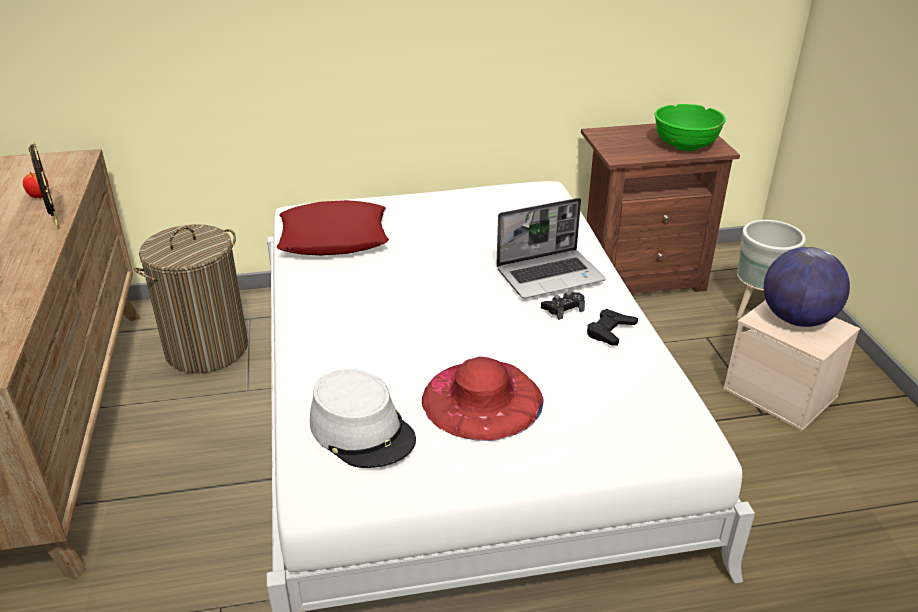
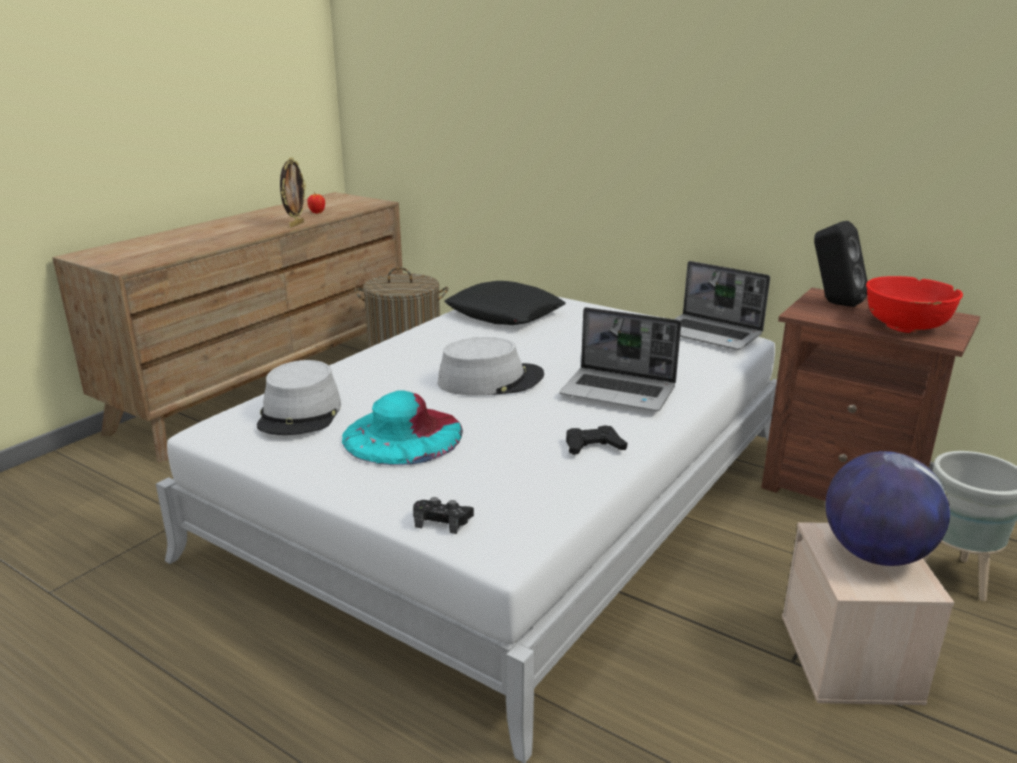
camera: 45 degrees right, 10 degrees down
(334, 238) = (504, 313): red pillow -> black pillow
(452, 312) = (490, 380): none -> grey hat
(482, 399) = (403, 434): red hat -> turquoise hat
(524, 193) = (711, 334): none -> laptop
(563, 309) = (585, 416): black game controller -> black game controller (442, 520)
(618, 139) = (833, 303): none -> black speaker
(685, 145) = (905, 326): green bowl -> red bowl

